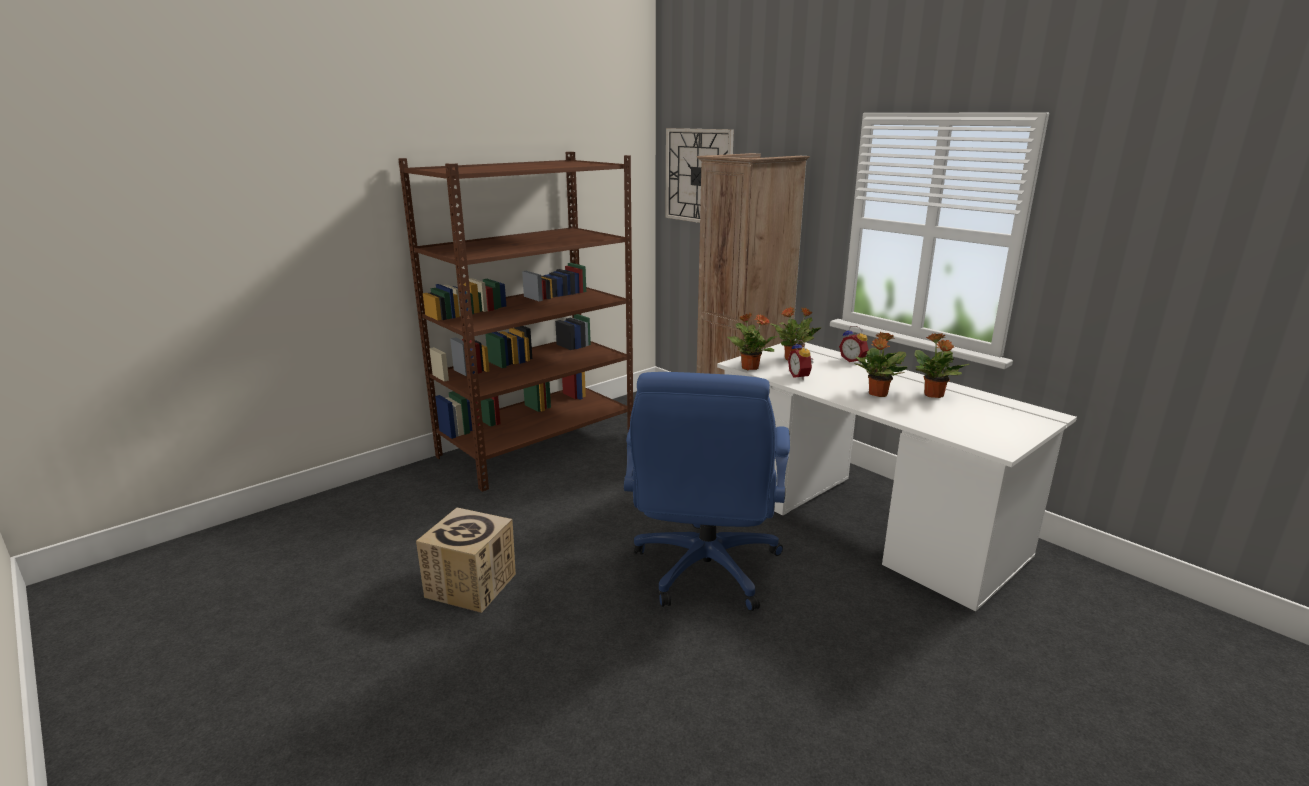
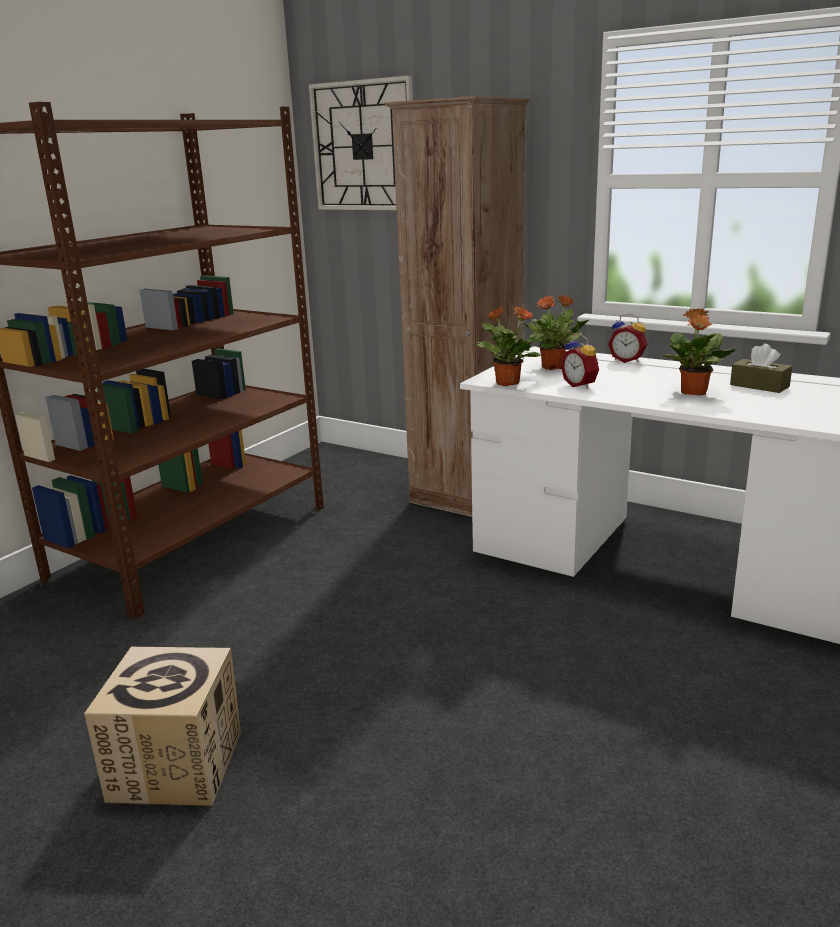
camera: 15 degrees left, 0 degrees up
(704, 574) = (514, 674): blue office chair -> none
(933, 395) = (759, 386): potted plant -> brown tissue box

